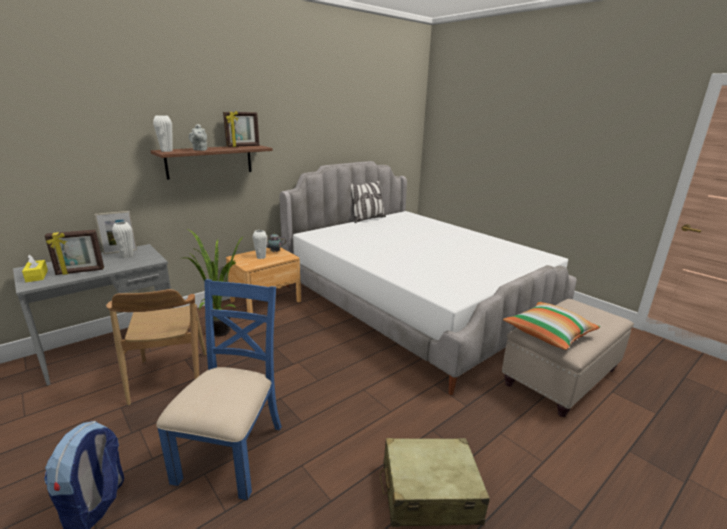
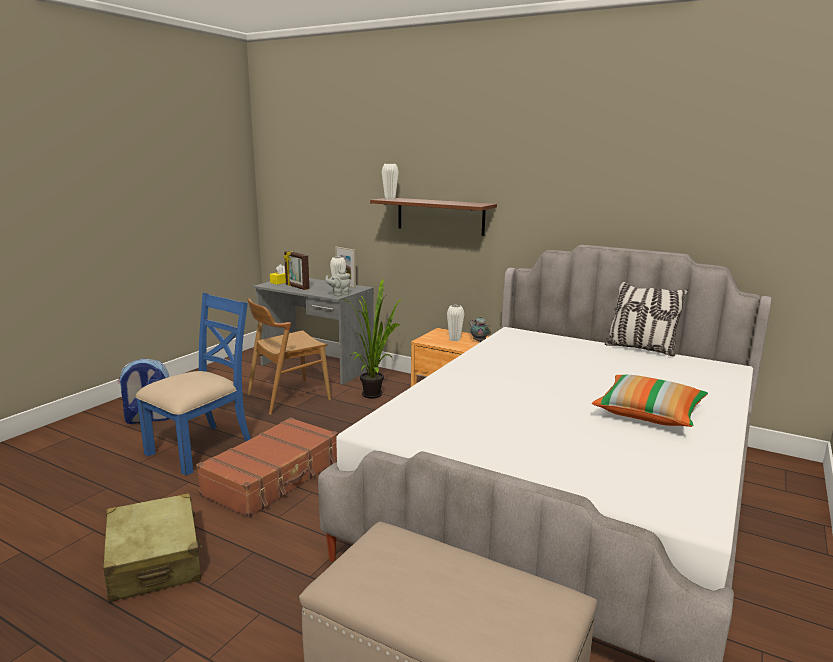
camera: 70 degrees right, 5 degrees down
(199, 150) = (413, 200): grey teapot -> grey teapot (339, 294)
(232, 452) = (201, 448): blue chair -> blue chair turned 45 degrees counterclockwise
(243, 146) = (468, 203): picture frame -> none
(329, 406) = (274, 477): none -> brown suitcase
(548, 334) = (387, 556): pillow -> pillow (649, 414)

